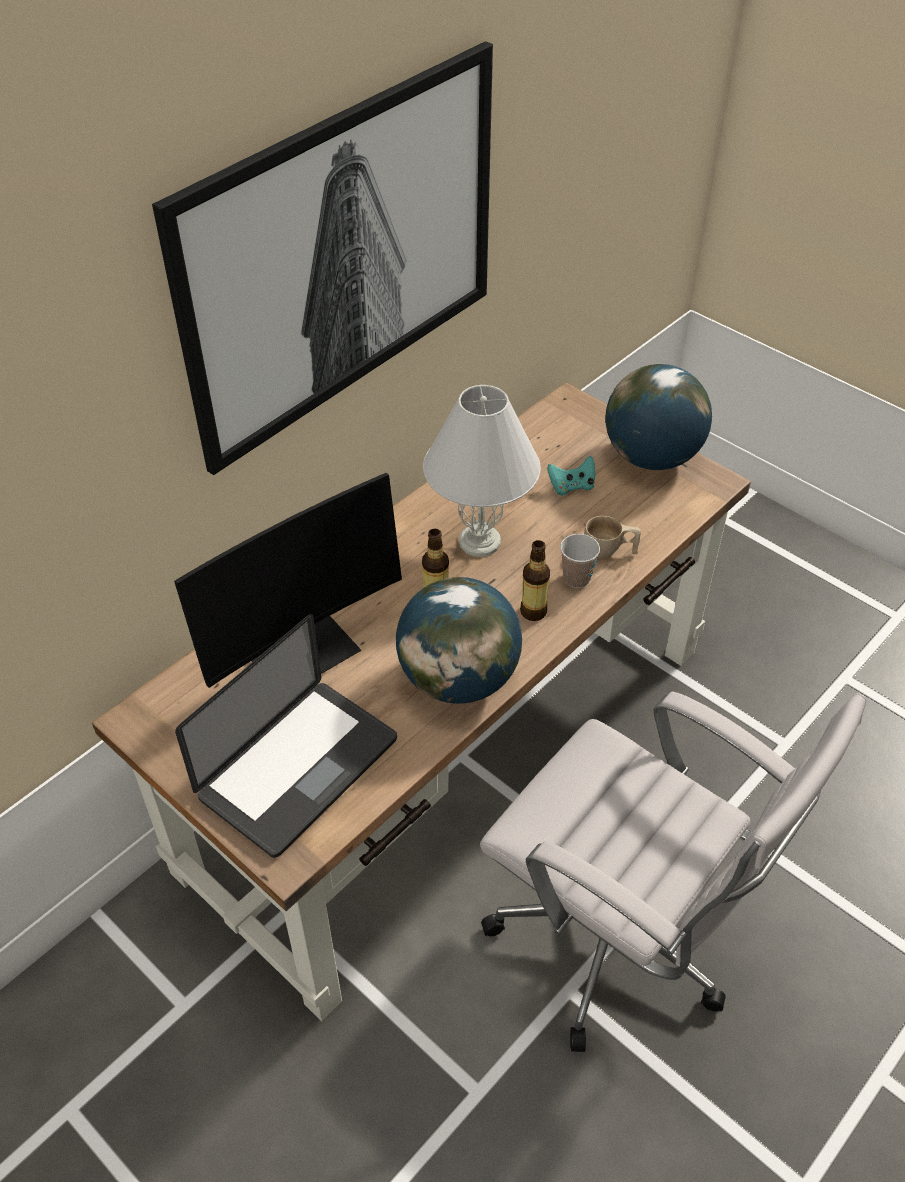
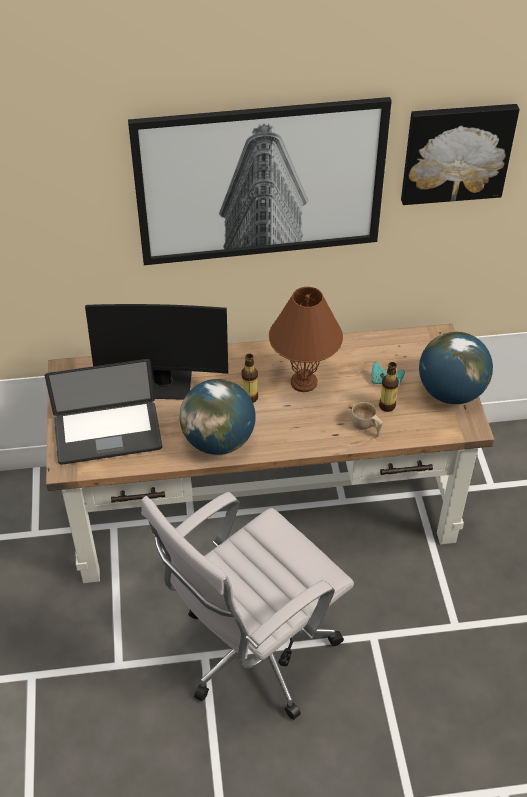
camera: 40 degrees right, 0 degrees up
(480, 541) = (304, 382): white table lamp -> brown table lamp
(533, 611) = (290, 432): bottle -> bottle (387, 406)
(557, 112) = (456, 152): none -> picture
(576, 579) = (331, 430): cup -> none
(620, 943) = (252, 654): white office chair -> white office chair turned 60 degrees clockwise

